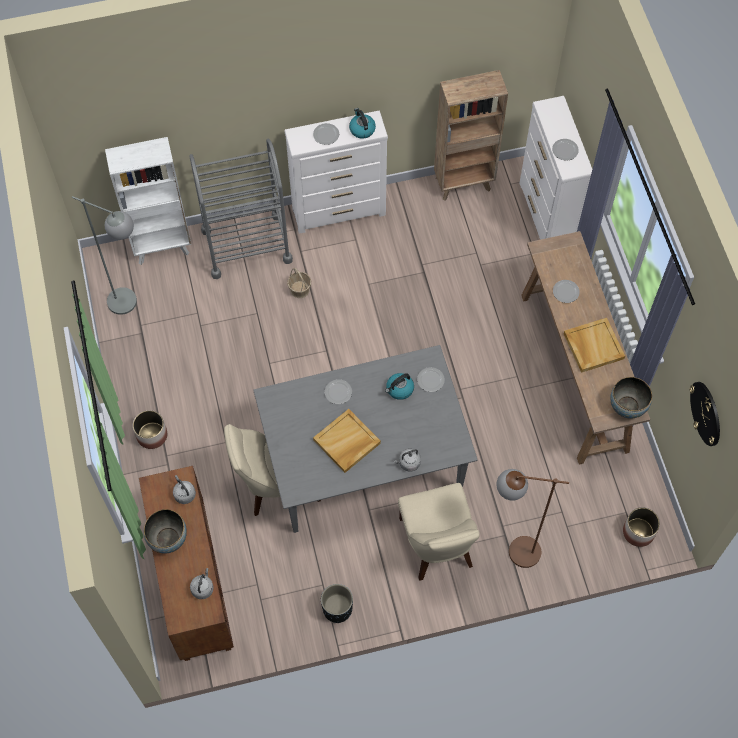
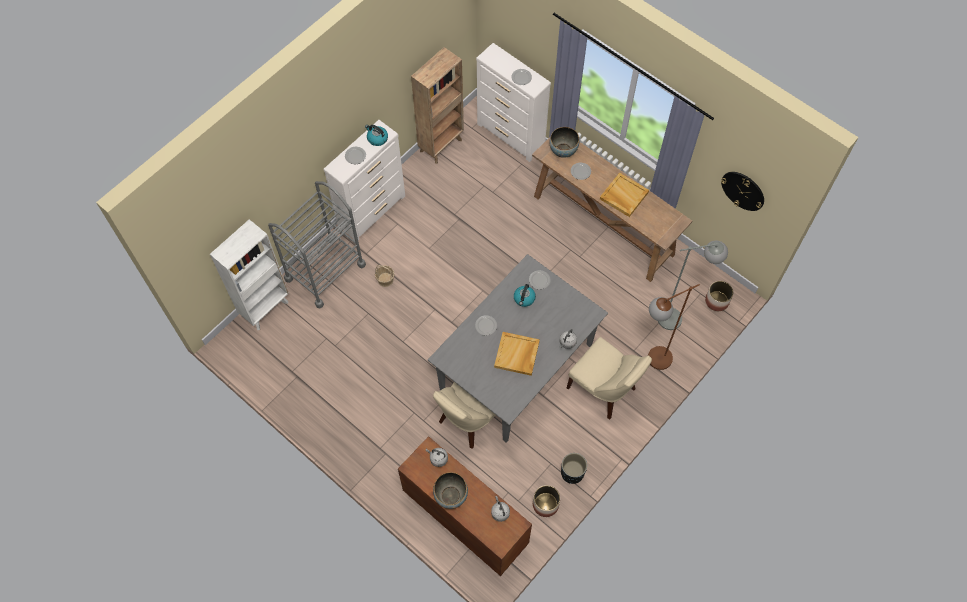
camera: 35 degrees left, 0 degrees up
(131, 305) = (274, 362): grey floor lamp -> grey floor lamp (678, 317)
(152, 435) = (359, 441): planter -> planter (545, 504)
(627, 407) = (673, 221): bowl -> bowl (563, 151)

